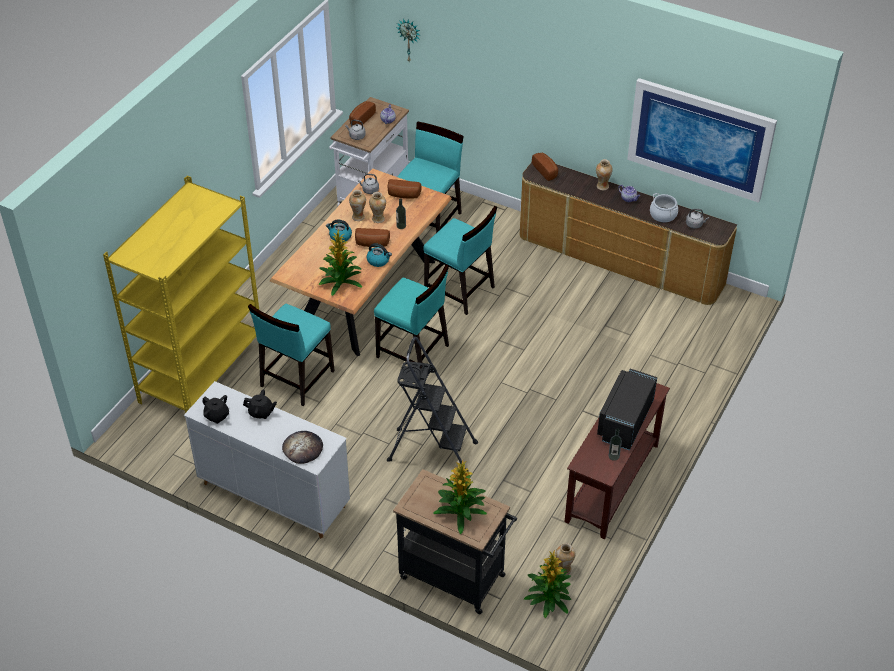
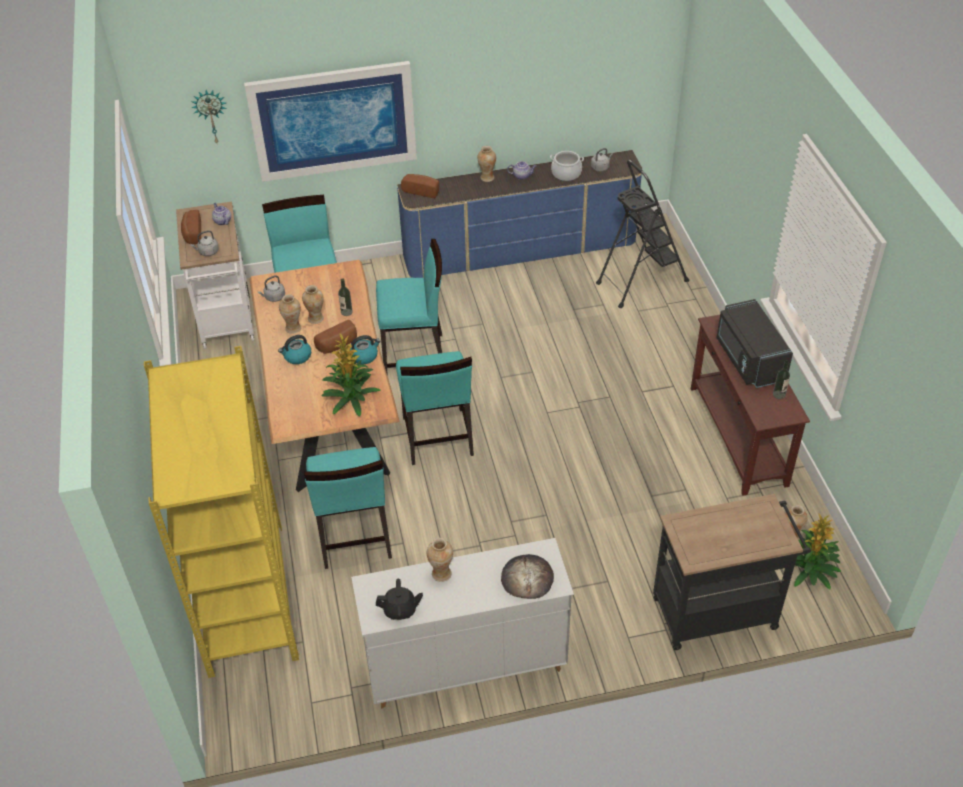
camera: 40 degrees left, 0 degrees up
(261, 412) = (441, 573): black teapot -> vase
(403, 195) = (314, 283): bread -> none
(413, 352) = (437, 437): turquoise chair -> turquoise chair turned 90 degrees clockwise
(431, 450) = (560, 514): step ladder -> step ladder (641, 282)
(460, 511) = (742, 529): potted plant -> none
(619, 260) = (520, 250): brown cabinet -> blue cabinet
(700, 139) = (581, 75): picture -> picture (333, 120)

